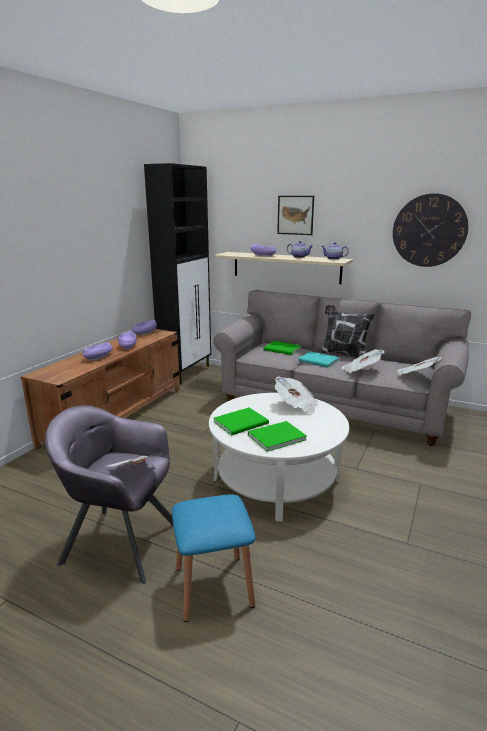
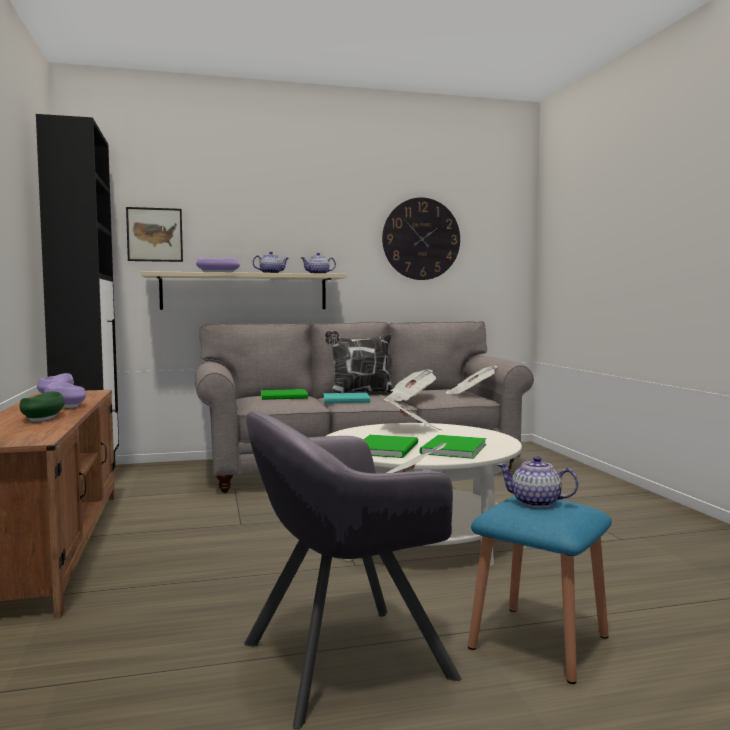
camera: 40 degrees left, 15 degrees down
(98, 357) = (43, 417): purple bowl -> green bowl
(212, 508) = (536, 502): none -> teapot
(295, 215) = (255, 219): picture -> picture (154, 234)

